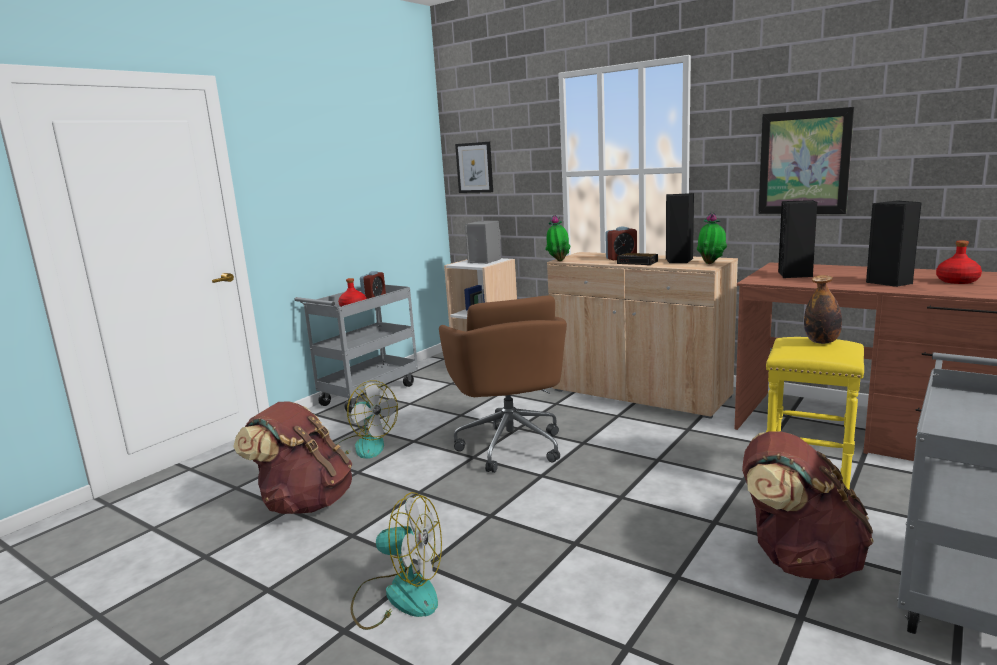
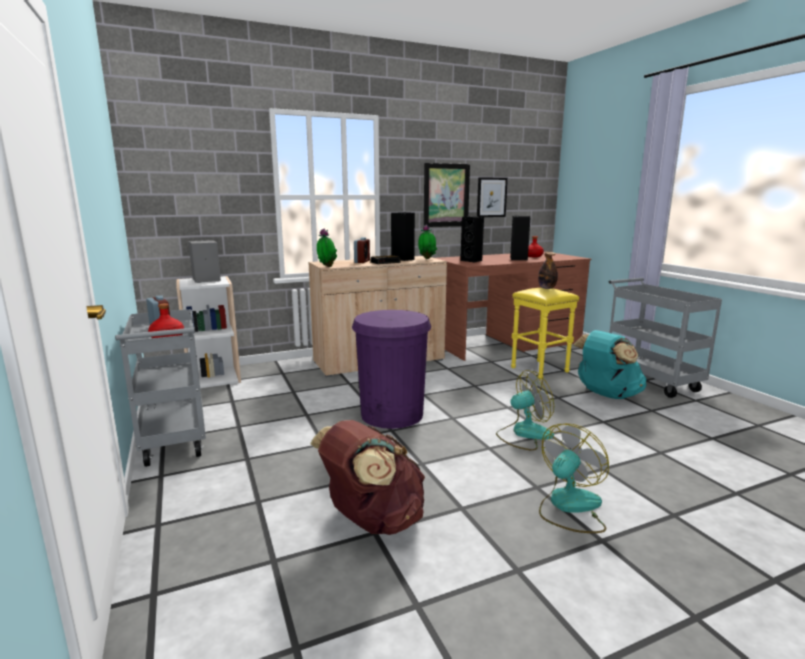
camera: 60 degrees left, 0 degrees up
(363, 446) = (294, 467): fan -> fan (524, 434)
(474, 167) = (169, 187): picture -> picture (491, 197)
(509, 445) = (392, 414): brown office chair -> purple trash can
(798, 560) = (606, 395): brown backpack -> turquoise backpack

